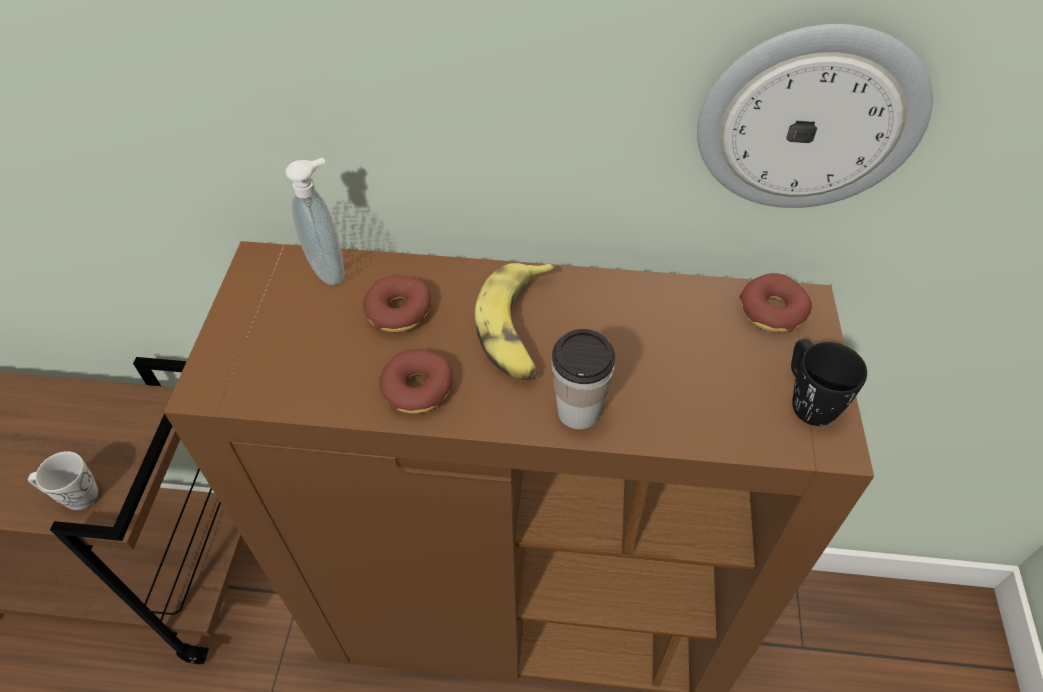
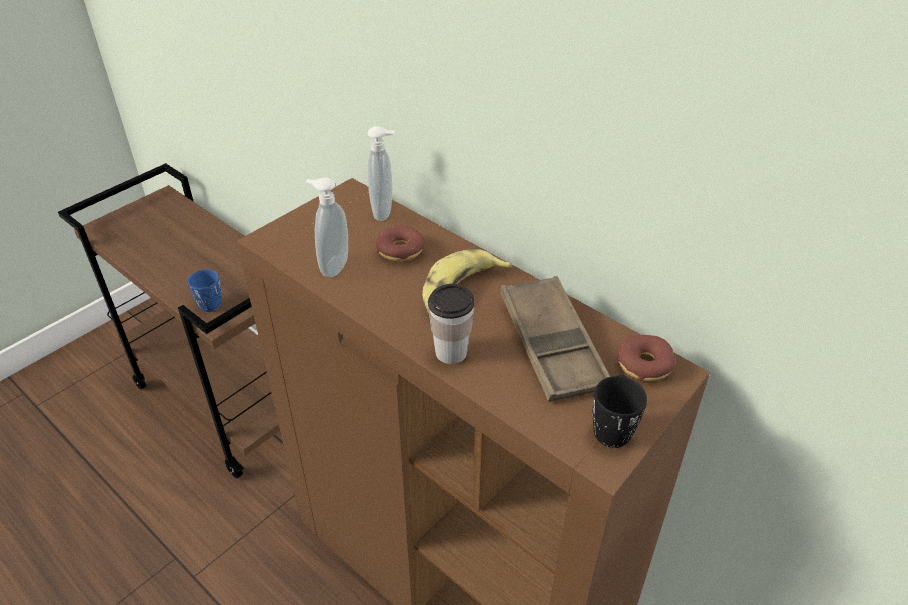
camera: 35 degrees right, 10 degrees down
(74, 496) = (207, 303): white mug -> blue mug
(334, 378) = (332, 266): none -> soap dispenser
(417, 389) = (371, 293): donut -> none
(669, 339) = (552, 344): none -> brown tray
(809, 120) = (700, 215): wall clock -> none

